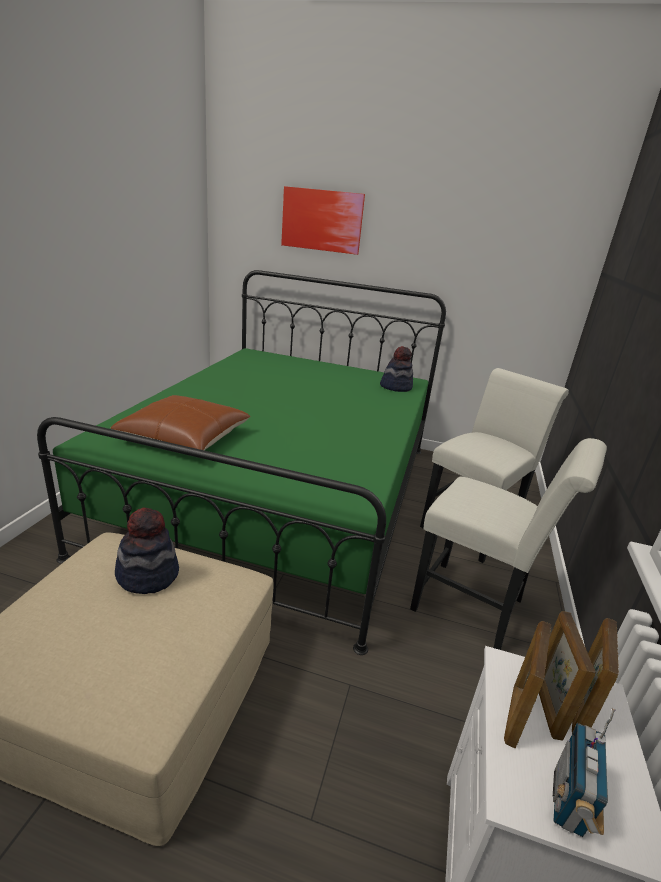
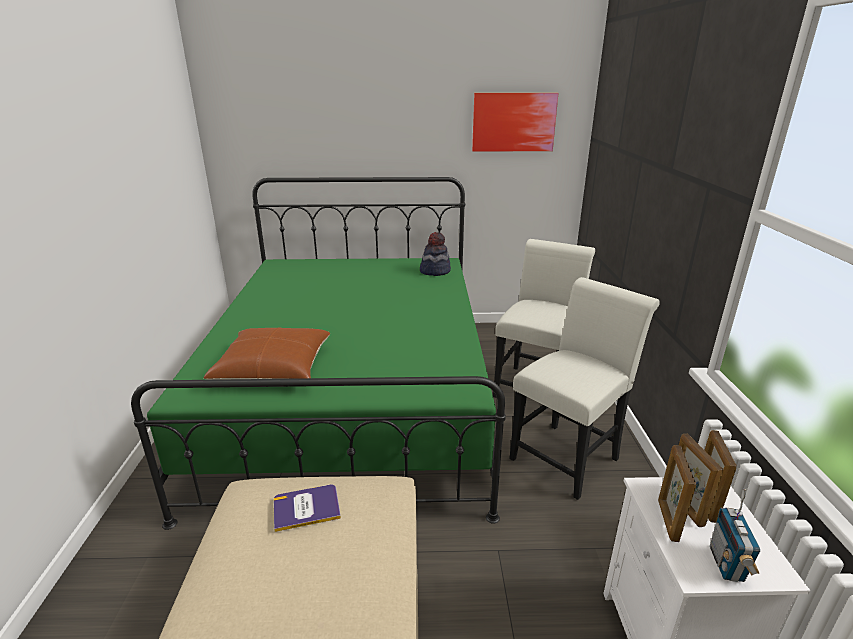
camera: 15 degrees left, 0 degrees up
(148, 575) = (306, 508): hat -> book
(322, 220) = (327, 120): picture -> picture (513, 122)
(476, 609) = (569, 455): white chair -> white chair turned 60 degrees counterclockwise

